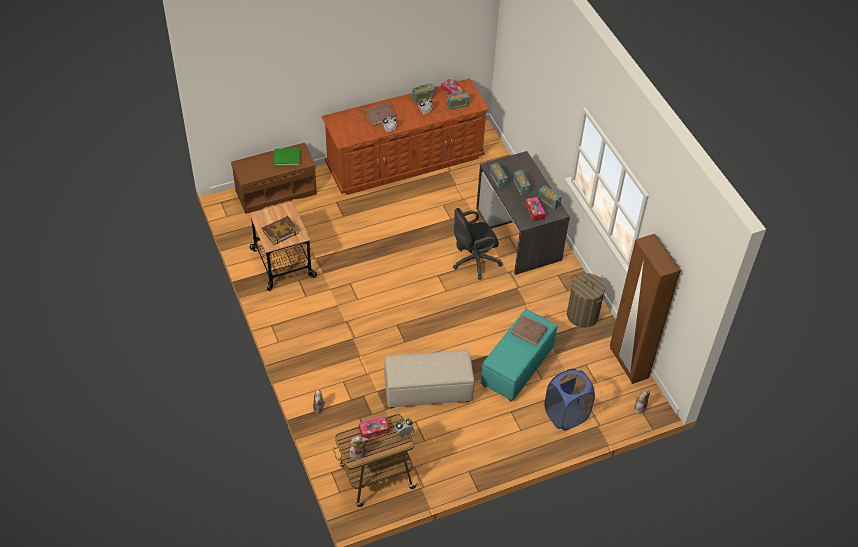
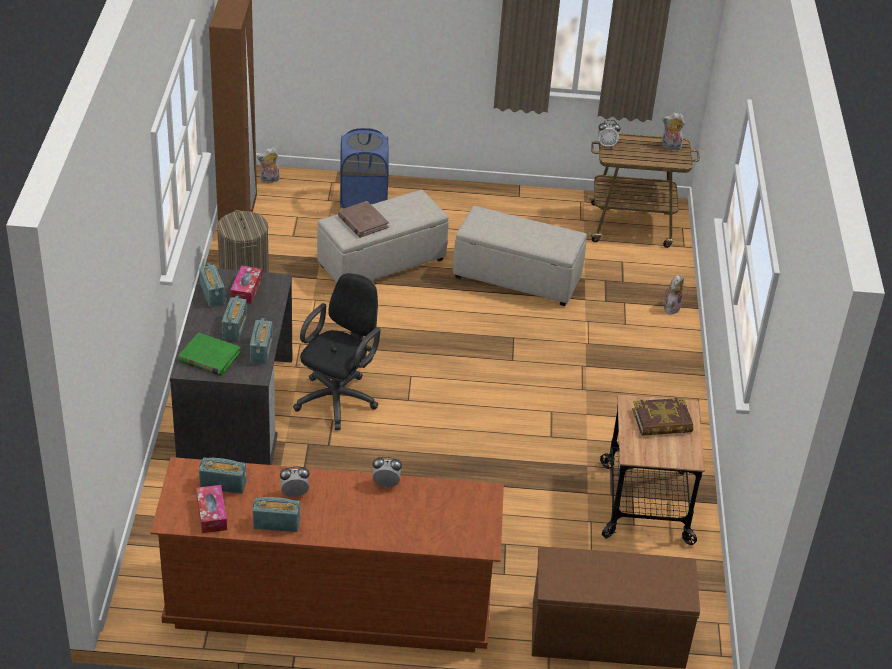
camera: 155 degrees left, 10 degrees down
(287, 158) = (587, 576): green book -> green book (209, 357)
(374, 430) = (641, 157): tissue box -> none
(380, 115) = (384, 518): brown book -> none
(473, 262) = (339, 398): black office chair -> black office chair turned 60 degrees counterclockwise
(517, 366) = (381, 263): turquoise ottoman -> beige ottoman

